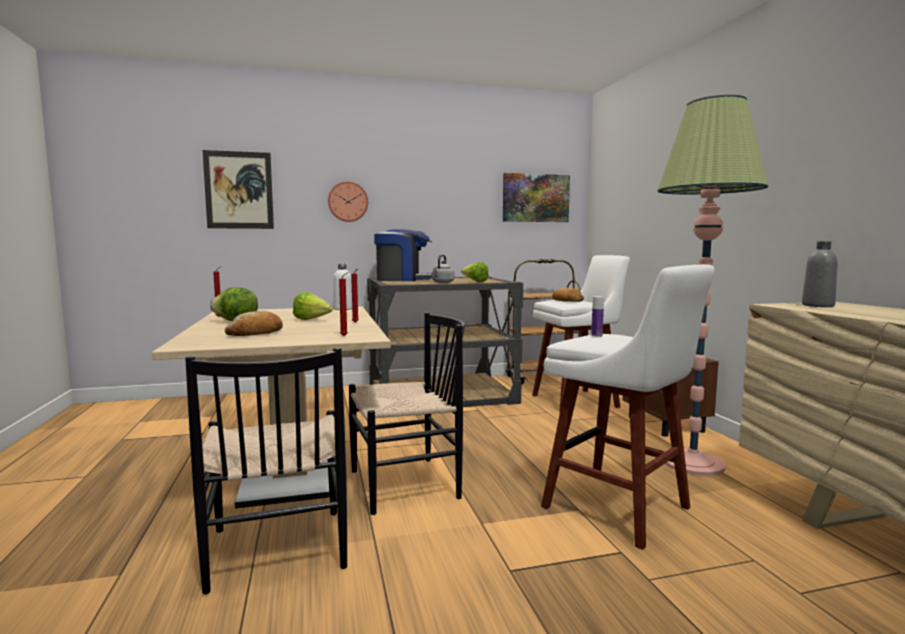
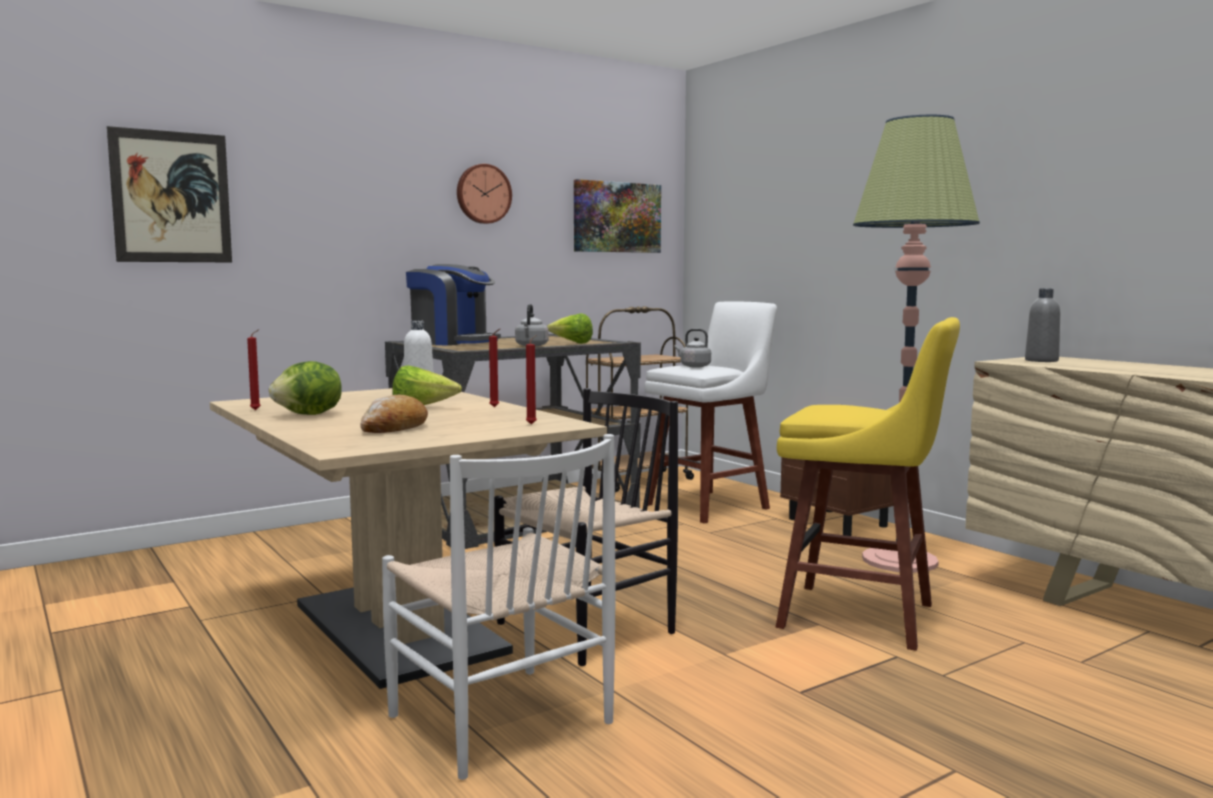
camera: 20 degrees left, 0 degrees up
(277, 553) = (505, 724): black chair -> white chair
(348, 201) = (350, 219): wall clock -> wall clock (483, 194)
(403, 279) = (453, 342): coffee machine -> coffee machine turned 45 degrees clockwise
(567, 301) = (693, 366): bread -> grey kettle
(596, 335) = (823, 407): bottle -> none
(619, 509) = (861, 617): white stool -> yellow stool

